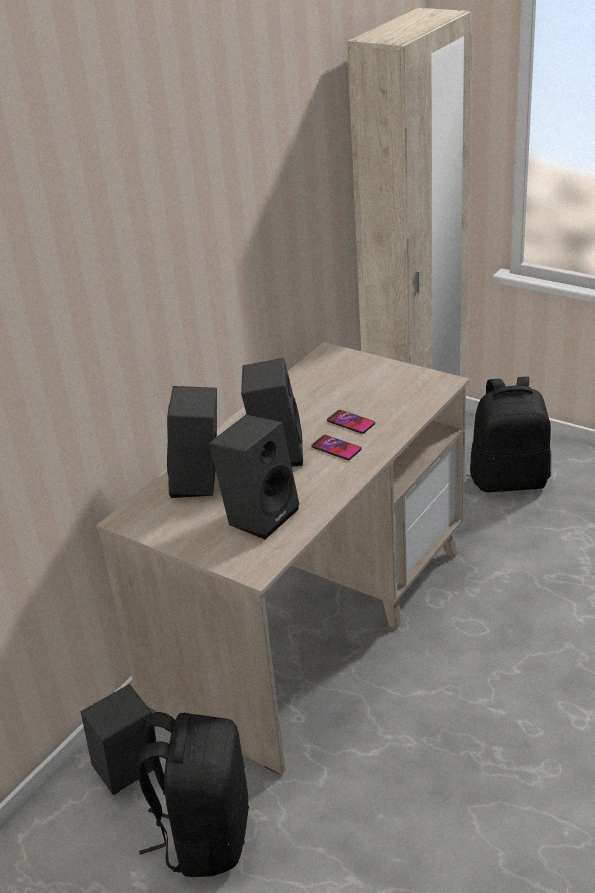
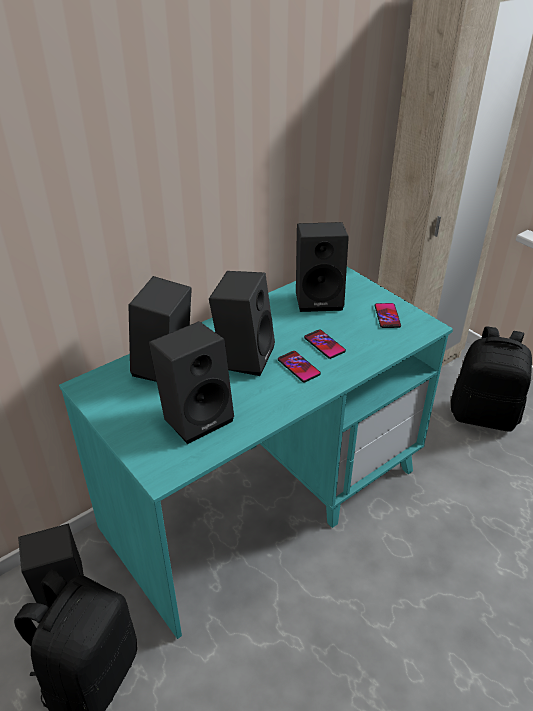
camera: 15 degrees right, 5 degrees up
(311, 620) = (266, 496): beige desk -> turquoise desk
(323, 382) = (320, 298): none -> black speaker
(400, 382) = (387, 316): none -> phone

